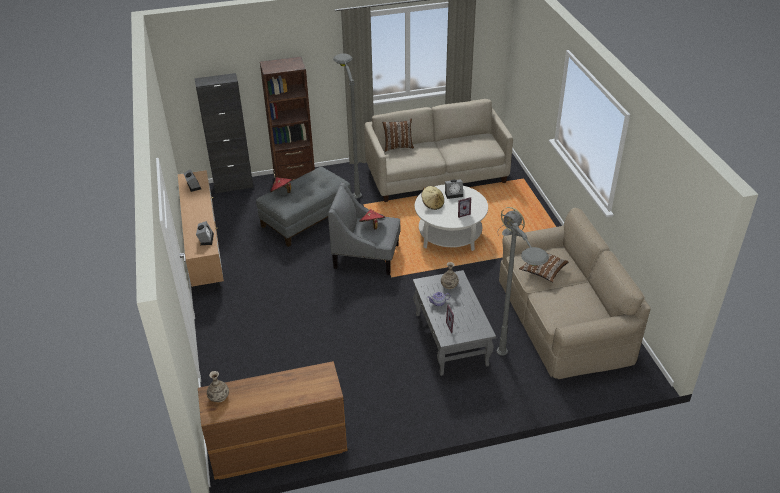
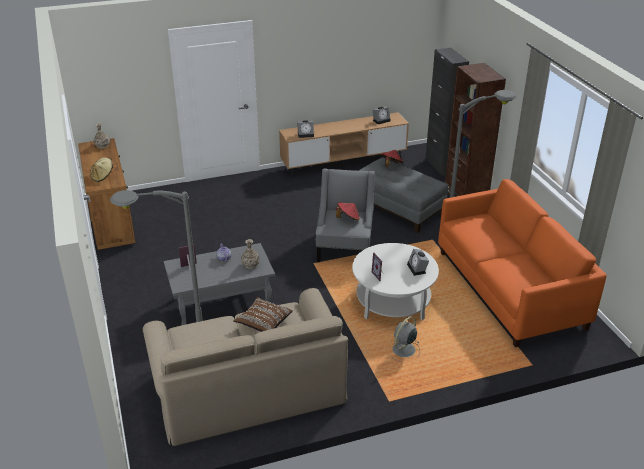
camera: 85 degrees right, 5 degrees down
(398, 147) = (495, 223): brown pillow -> none
(432, 204) = (393, 254): beige hat -> beige hat (102, 176)
(437, 175) = (509, 289): beige sofa -> orange sofa

